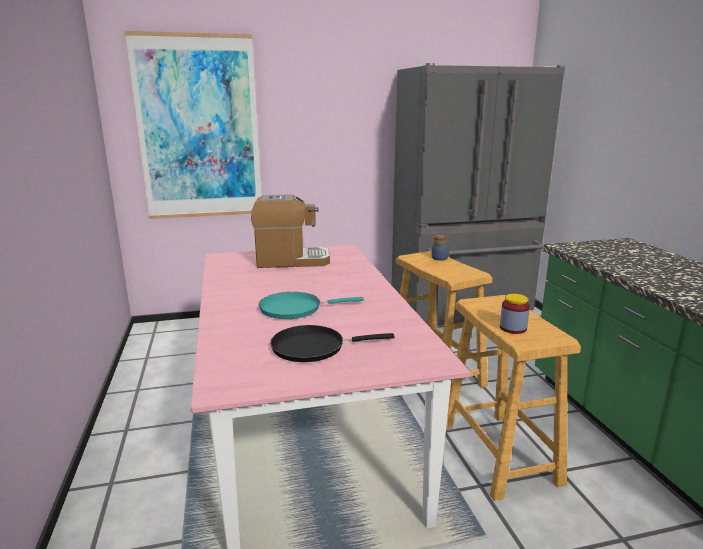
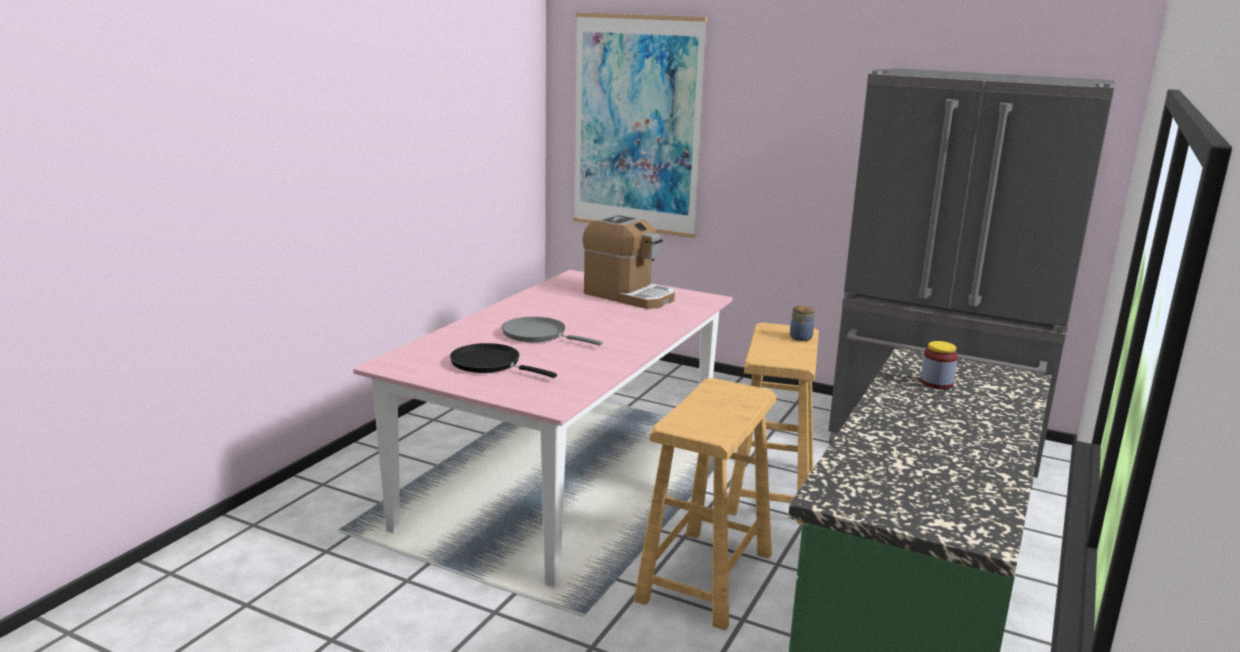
camera: 40 degrees right, 0 degrees up
(295, 309) = (538, 335): turquoise frying pan -> grey frying pan
(513, 328) = (694, 414): jar -> jar (936, 383)

